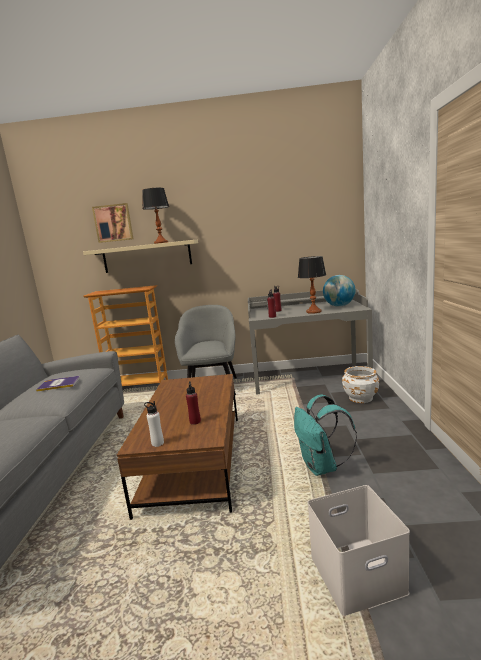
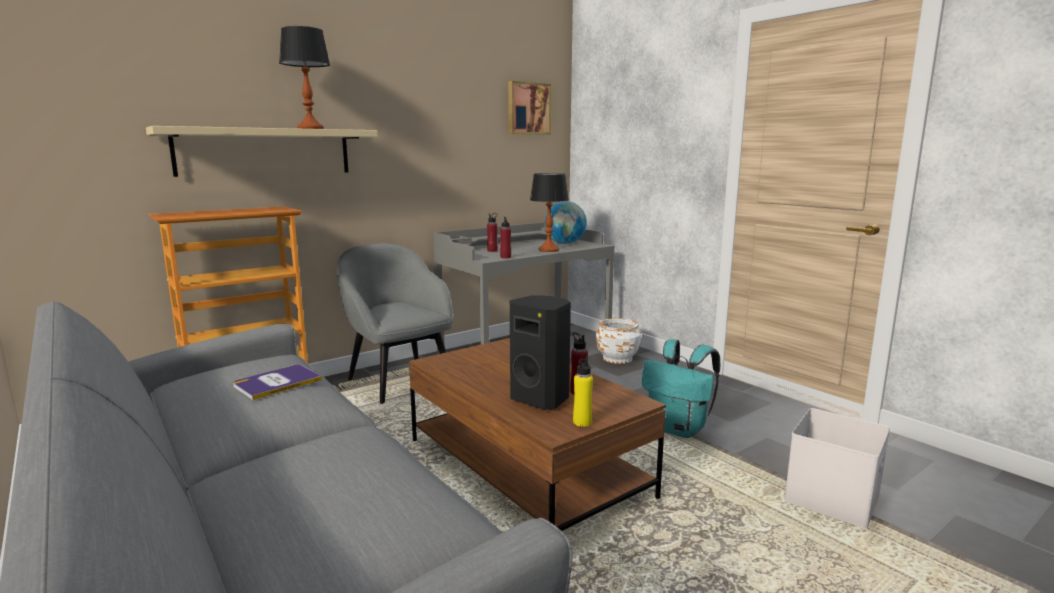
camera: 40 degrees left, 0 degrees up
(113, 223) = (198, 78): picture -> picture (528, 108)
(157, 443) = (582, 422): white bottle -> yellow bottle
(169, 421) = (541, 399): none -> black speaker

